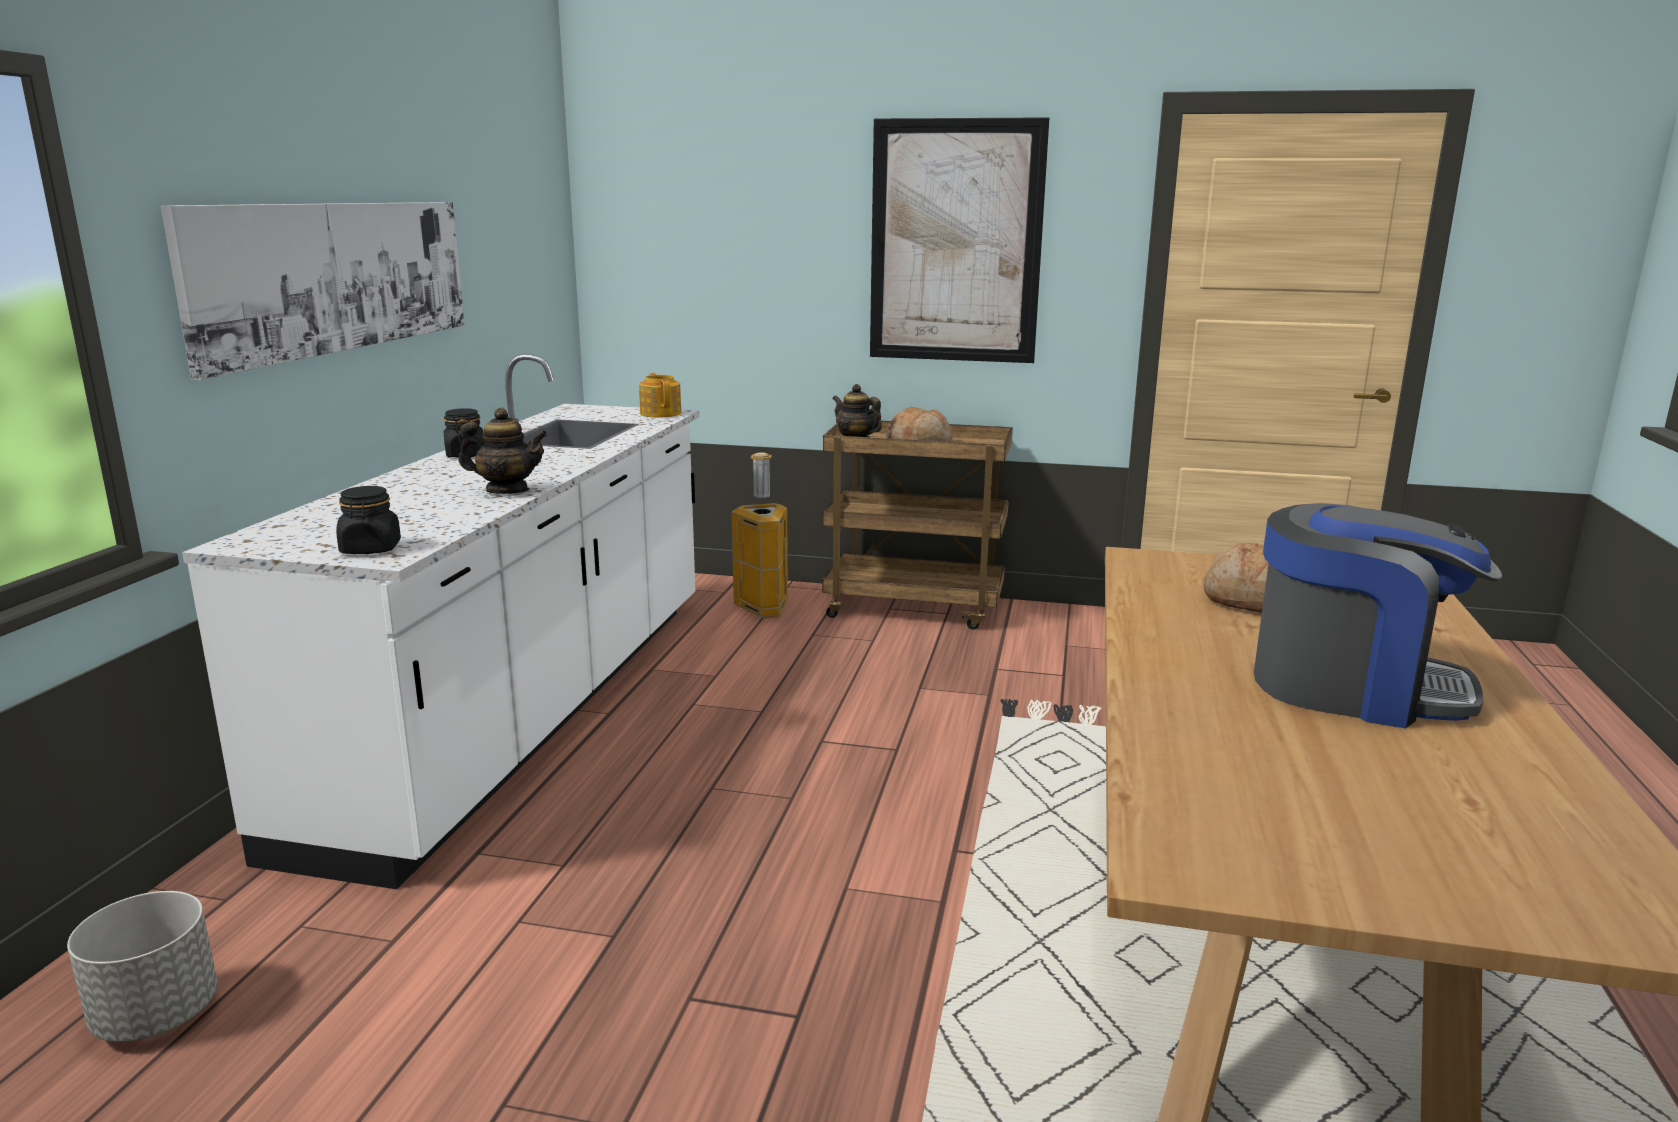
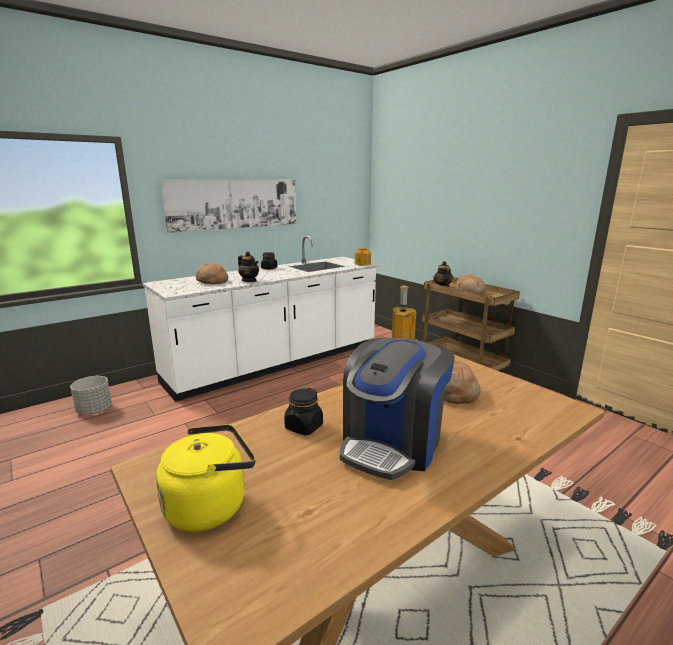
camera: 40 degrees right, 0 degrees up
(371, 549) = (175, 290): black jar -> black jar (303, 427)
(407, 509) = (212, 281): none -> bread
(955, 242) = (504, 198): picture -> none
(1354, 688) = (392, 443): coffee machine -> coffee machine turned 60 degrees clockwise
(1373, 856) = (210, 505): none -> yellow kettle

